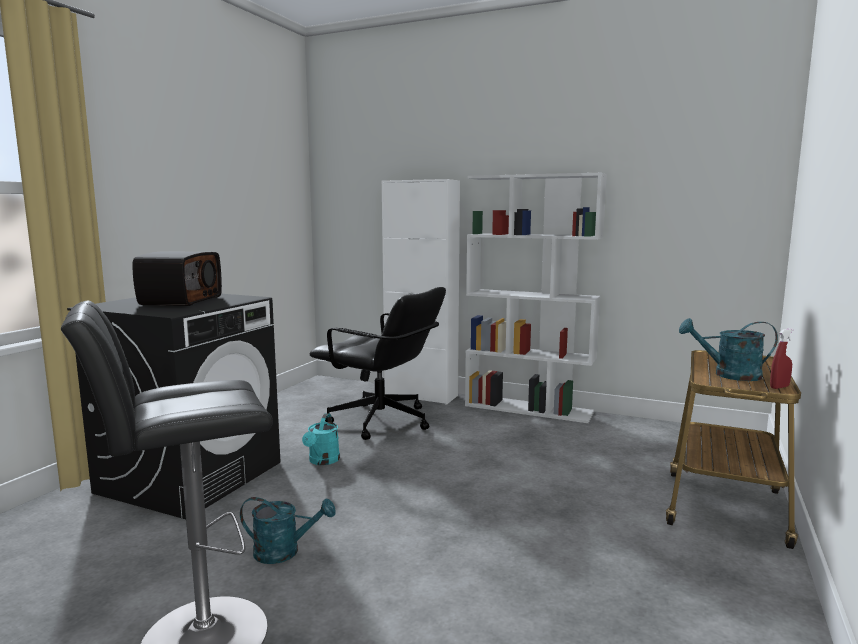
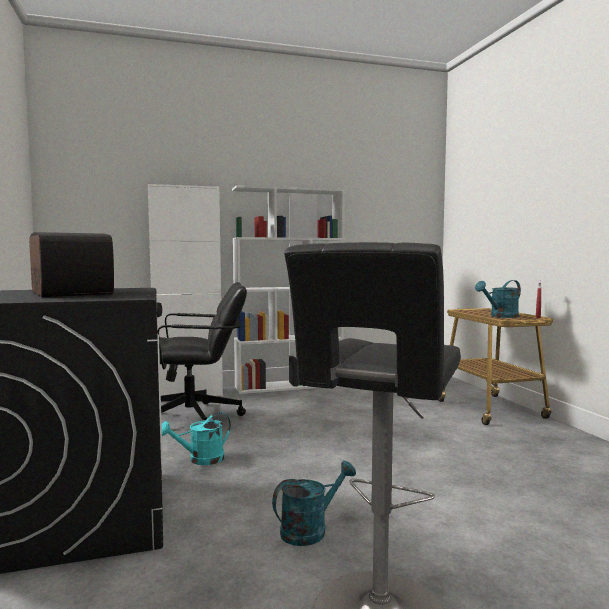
camera: 40 degrees left, 5 degrees down
(322, 461) = (200, 460): turquoise watering can -> turquoise watering can turned 90 degrees clockwise

